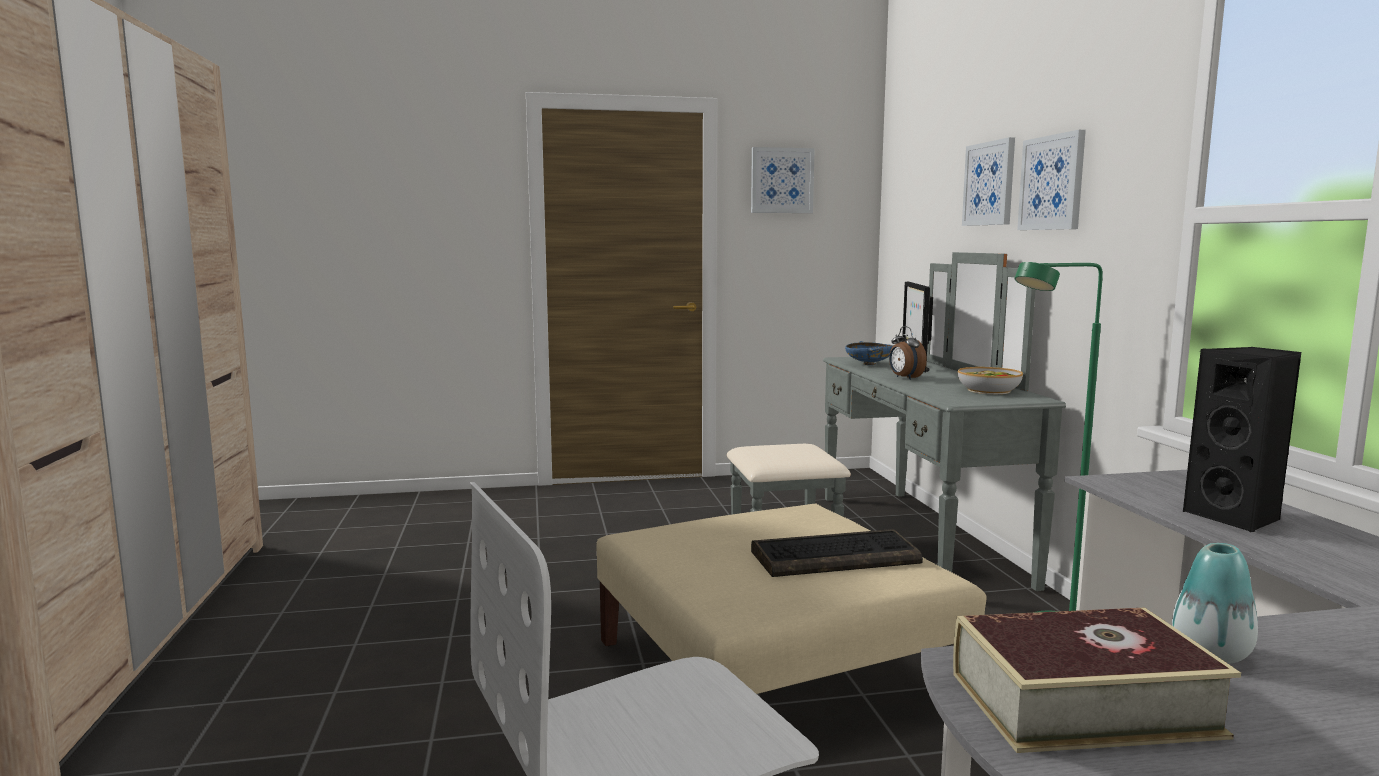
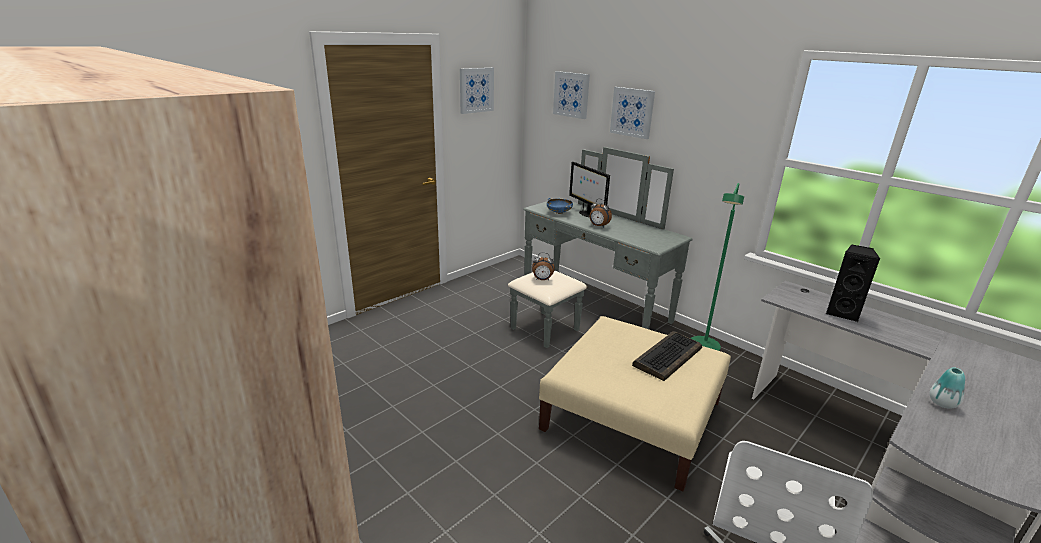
camera: 35 degrees left, 15 degrees up
(775, 450) = (542, 280): none -> alarm clock
(989, 390) = (650, 232): bowl -> none
(1052, 183) = (684, 123): picture -> picture (571, 94)
(1082, 704) = (957, 447): book -> none

